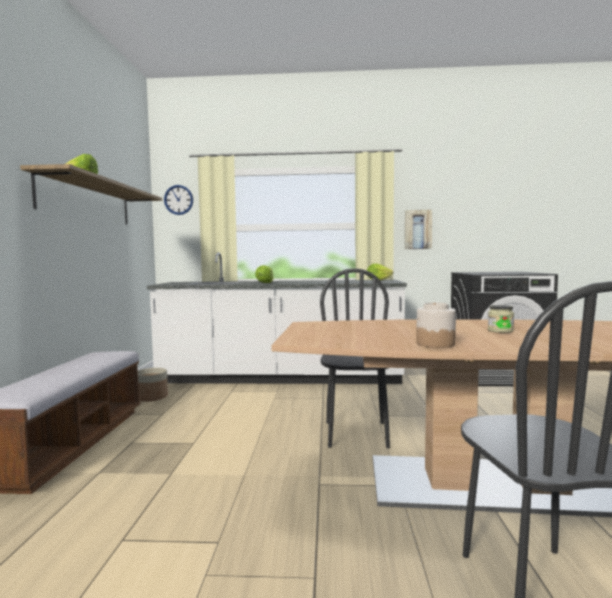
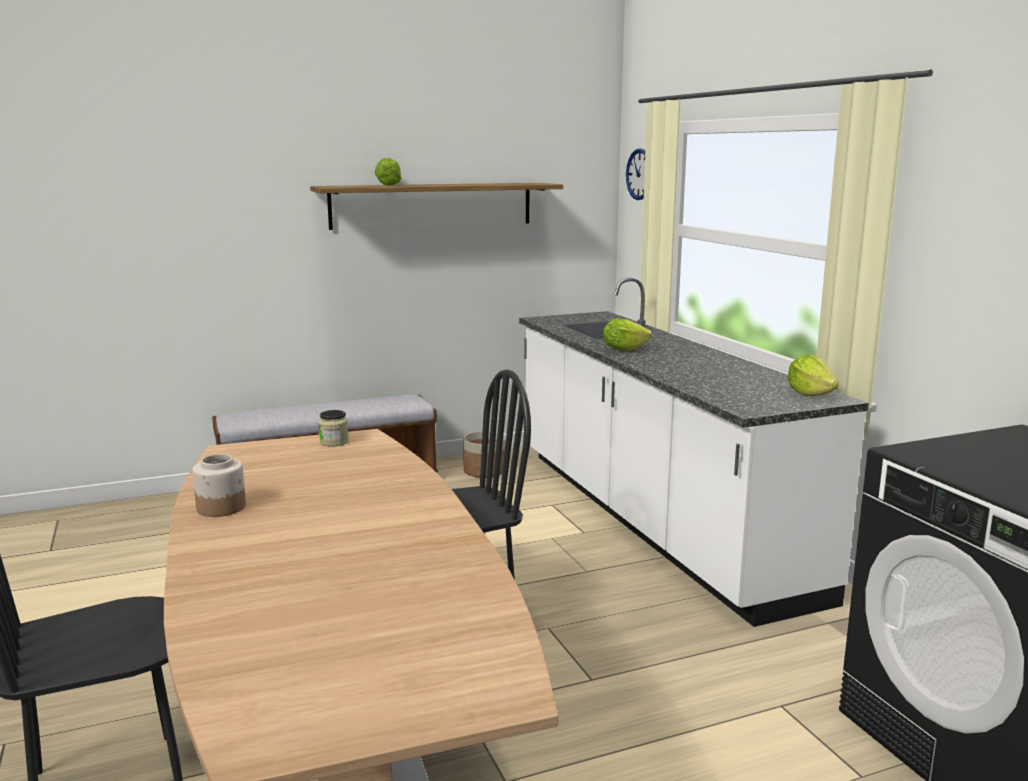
camera: 65 degrees right, 10 degrees up
(417, 229) = (965, 287): picture -> none
(500, 331) = (341, 539): jar -> jar (334, 442)

